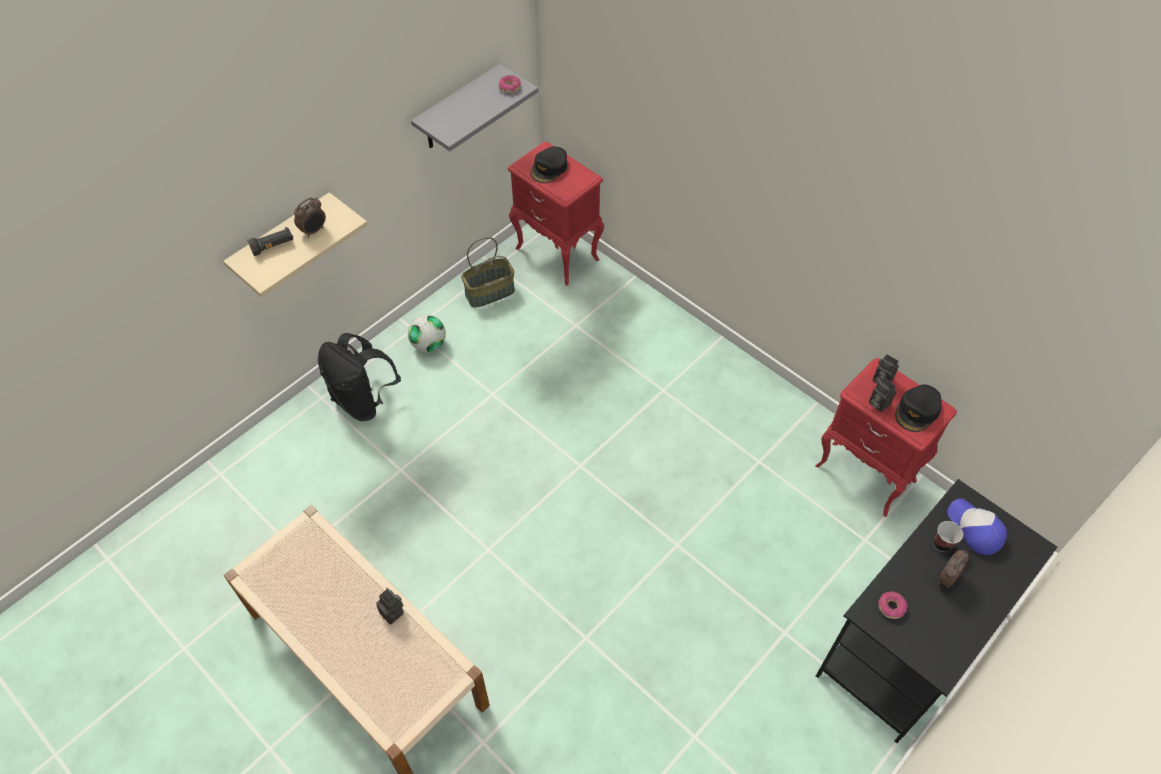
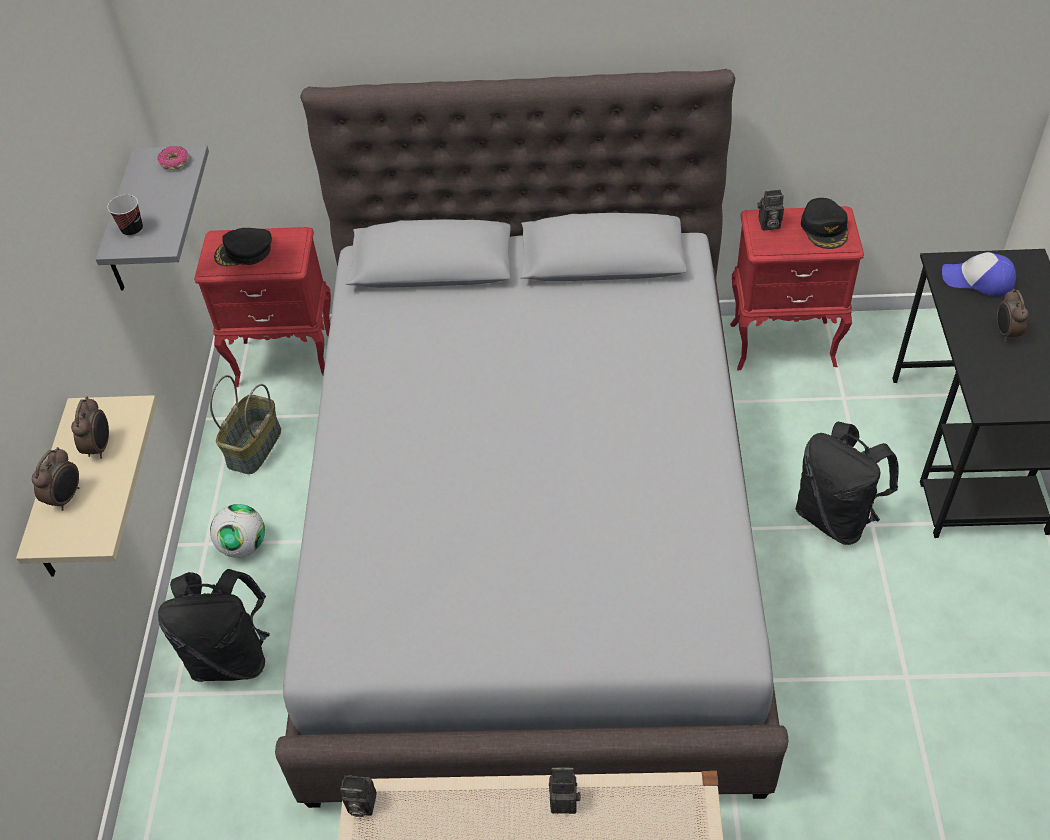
camera: 40 degrees left, 5 degrees down
(273, 246) = (67, 497): black flashlight -> alarm clock
(549, 168) = (244, 252): black cap -> black cap turned 90 degrees clockwise
(582, 463) = (534, 530): none -> grey bed
(767, 608) = (835, 517): none -> black backpack
(877, 403) = (788, 244): camera -> camera (360, 804)
(891, 607) = (997, 387): donut -> none
(942, 544) = (971, 310): cup -> cup (132, 230)

